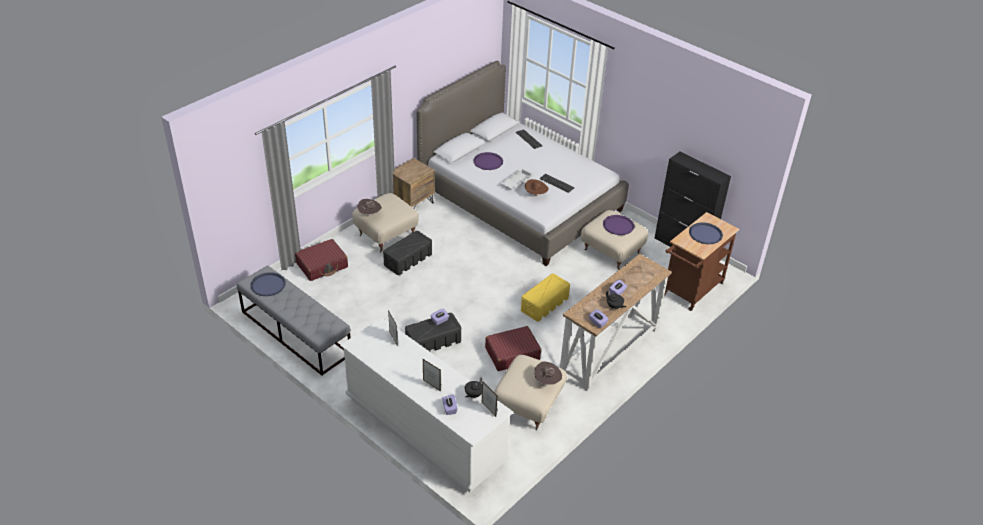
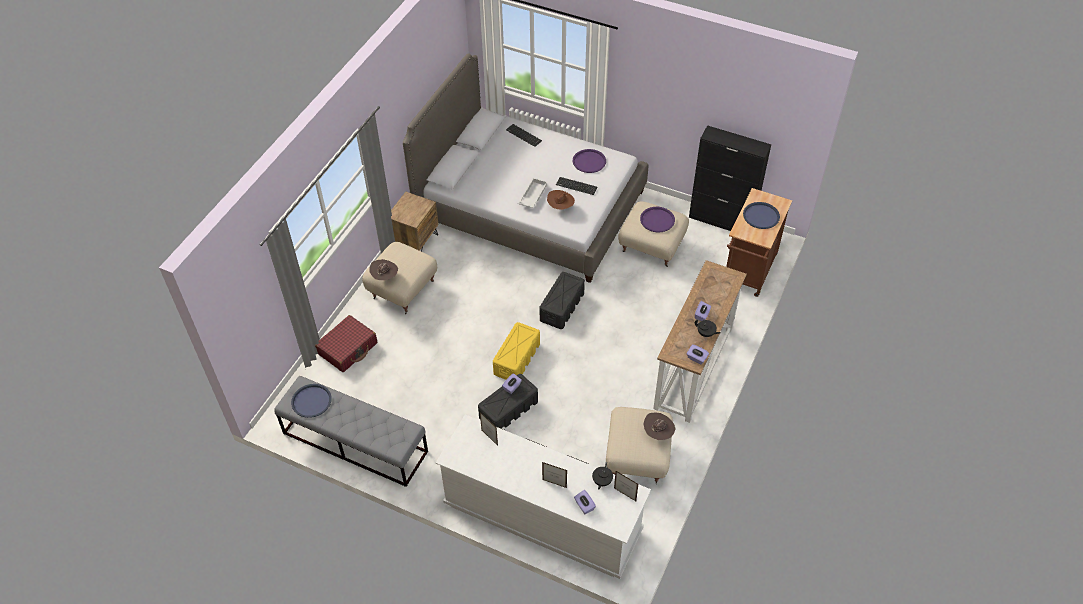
camera: 15 degrees left, 10 degrees up
(408, 260) = (440, 315): black storage box -> black storage box (562, 306)
(488, 161) = (491, 176): purple tray -> purple tray (589, 161)
(512, 354) = (596, 401): red suitcase -> none
(545, 304) = (607, 330): yellow storage box -> yellow storage box (517, 358)

